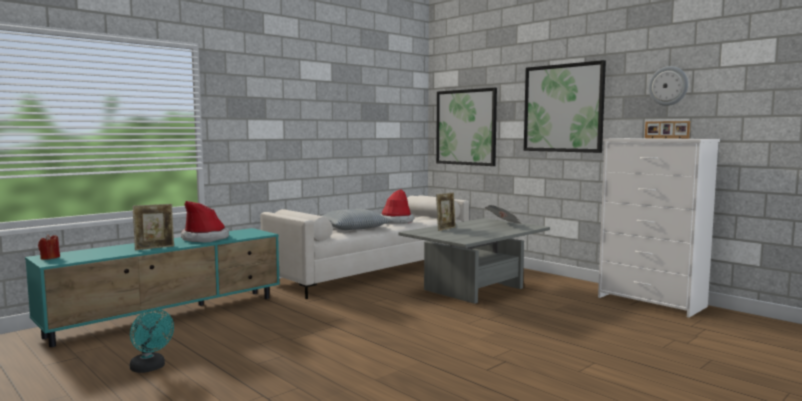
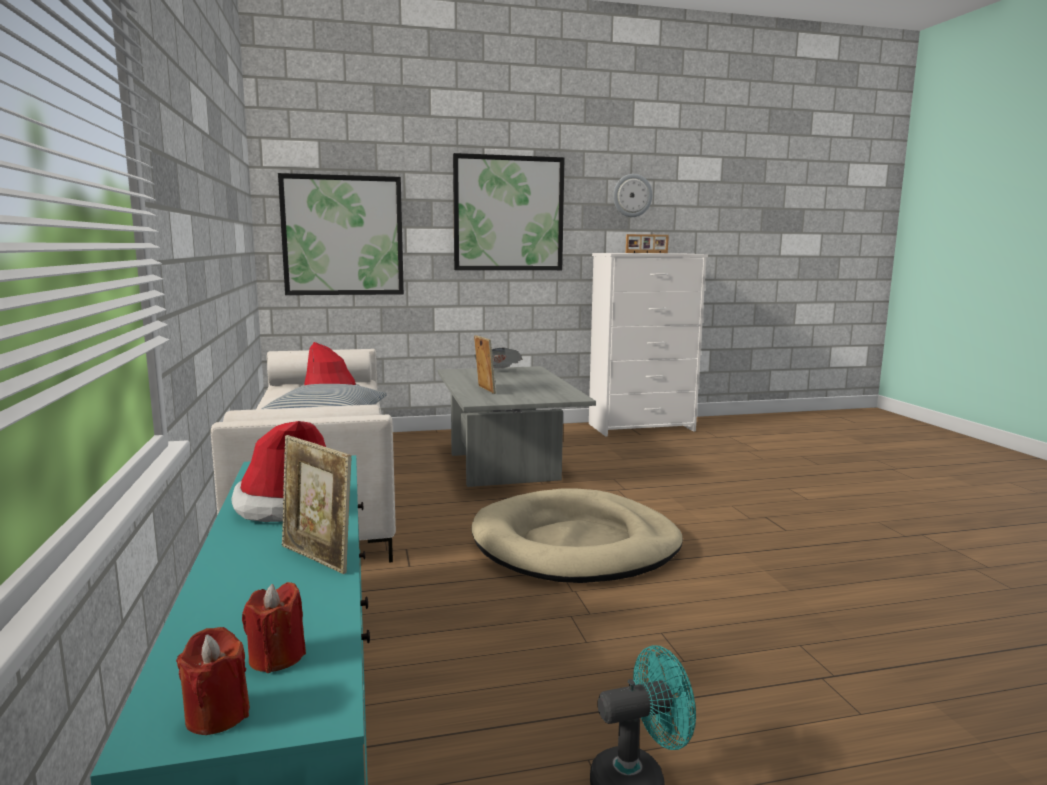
camera: 60 degrees left, 5 degrees up
(81, 256) = (276, 657): none -> red candle
(154, 248) = (317, 558): picture frame -> picture frame turned 135 degrees clockwise
(374, 323) = (576, 544): none -> beige dog bed

